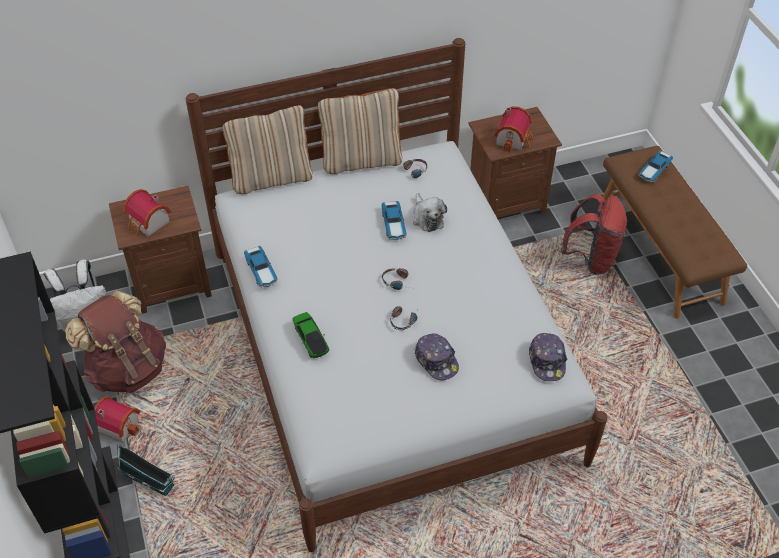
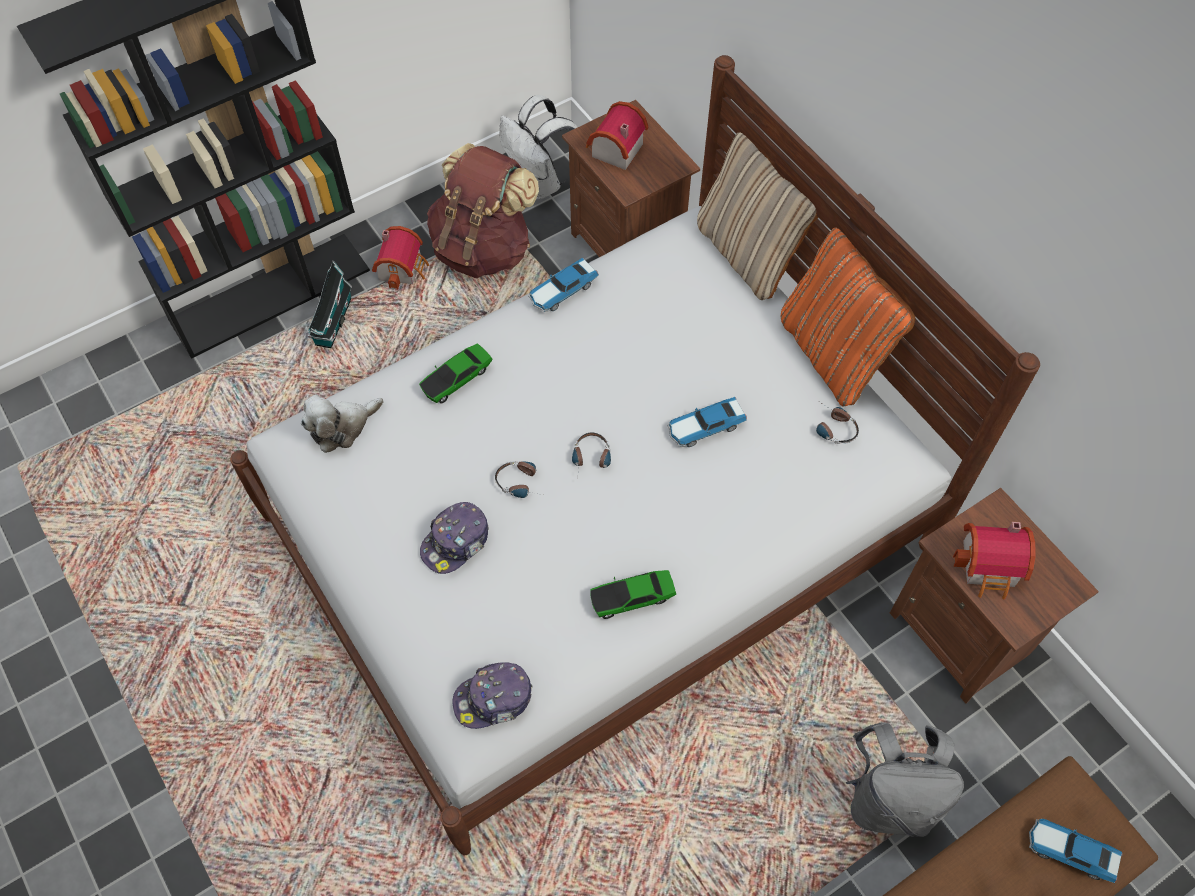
camera: 75 degrees right, 10 degrees up
(361, 160) = (832, 353): beige pillow -> orange pillow
(427, 218) = (737, 469): plush toy -> plush toy (342, 427)
(497, 283) = (632, 598): none -> toy car
(591, 258) = (889, 799): red backpack -> grey backpack

